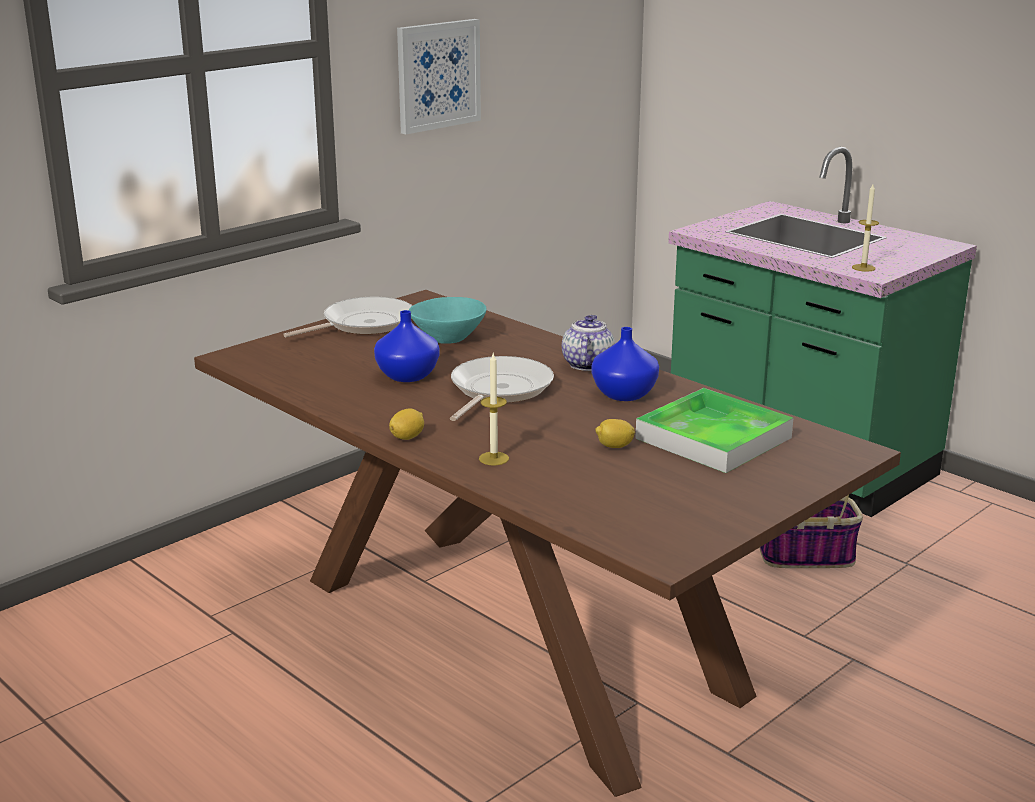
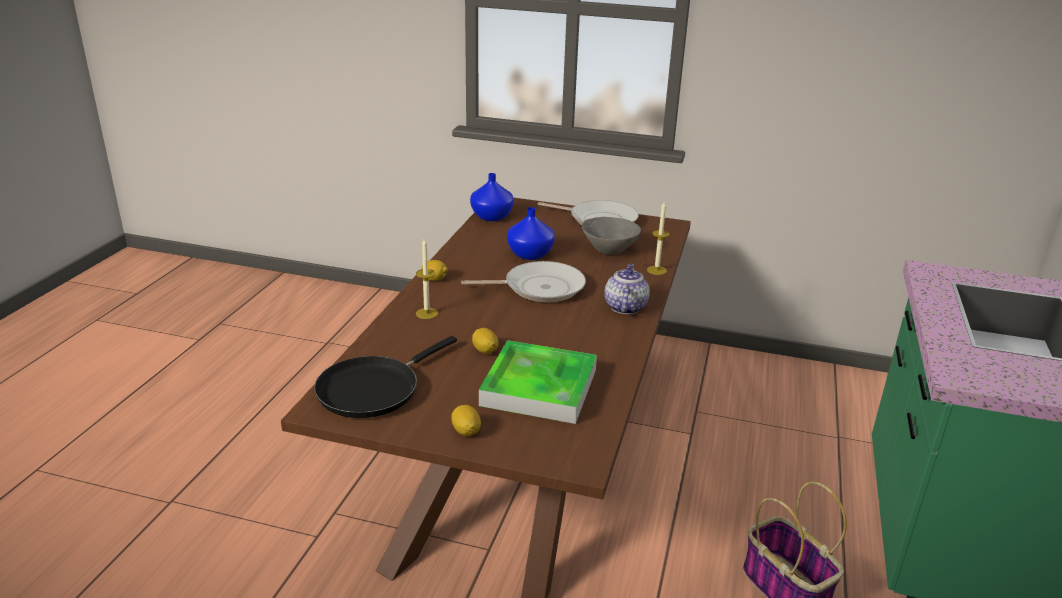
camera: 60 degrees right, 5 degrees up
(437, 75) = (798, 61): picture -> none
(447, 338) = (609, 250): turquoise bowl -> grey bowl
(587, 364) = (625, 307): teapot -> teapot turned 60 degrees counterclockwise
(624, 395) = (583, 334): blue vase -> blue vase (491, 217)
(645, 519) = (373, 389): none -> black frying pan
(769, 488) = (466, 431): none -> lemon
(863, 268) = (969, 368): candle -> candle (656, 270)

